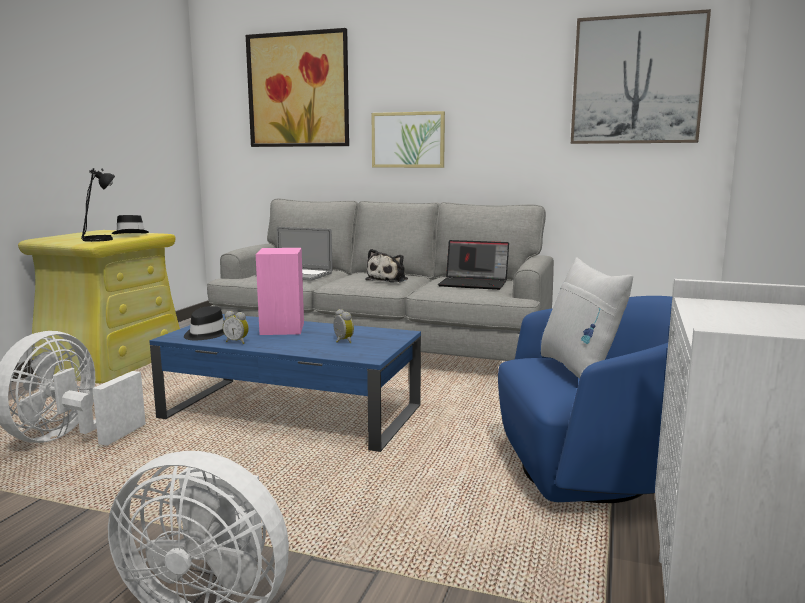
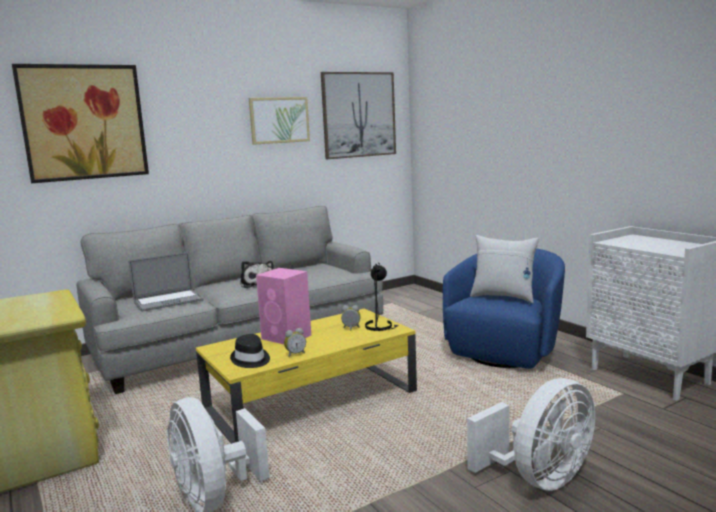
camera: 50 degrees left, 0 degrees up
(99, 240) = (52, 310): black table lamp -> black table lamp (380, 326)
(131, 234) = (42, 298): black hat -> none
(293, 412) = (312, 400): blue coffee table -> yellow coffee table
(408, 140) = (204, 164): picture -> picture (279, 120)
(474, 284) = (316, 271): laptop -> none

